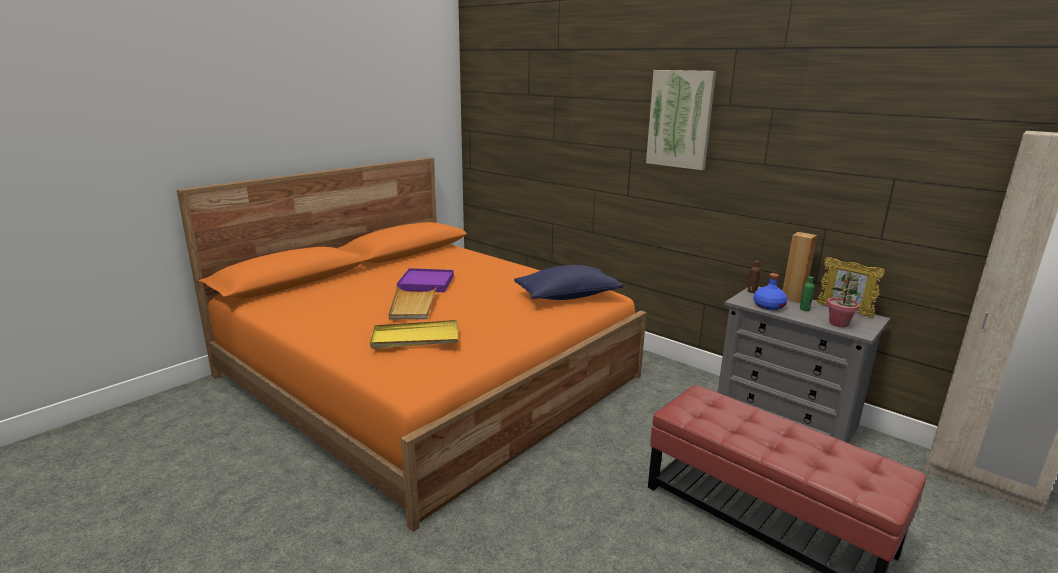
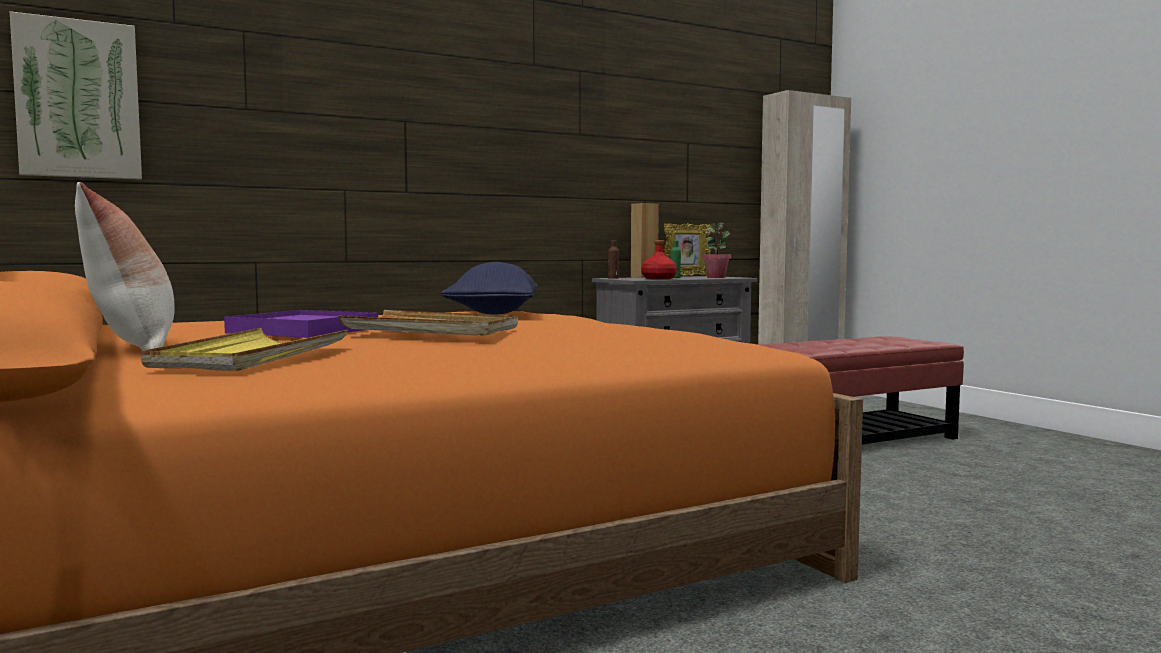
camera: 70 degrees left, 15 degrees down
(364, 275) = (132, 349): none -> pillow
(415, 338) = (601, 329): yellow tray -> yellow tray (251, 356)
(680, 119) = (478, 78): picture -> picture (78, 99)
(768, 306) = (658, 278): blue bottle -> red bottle

